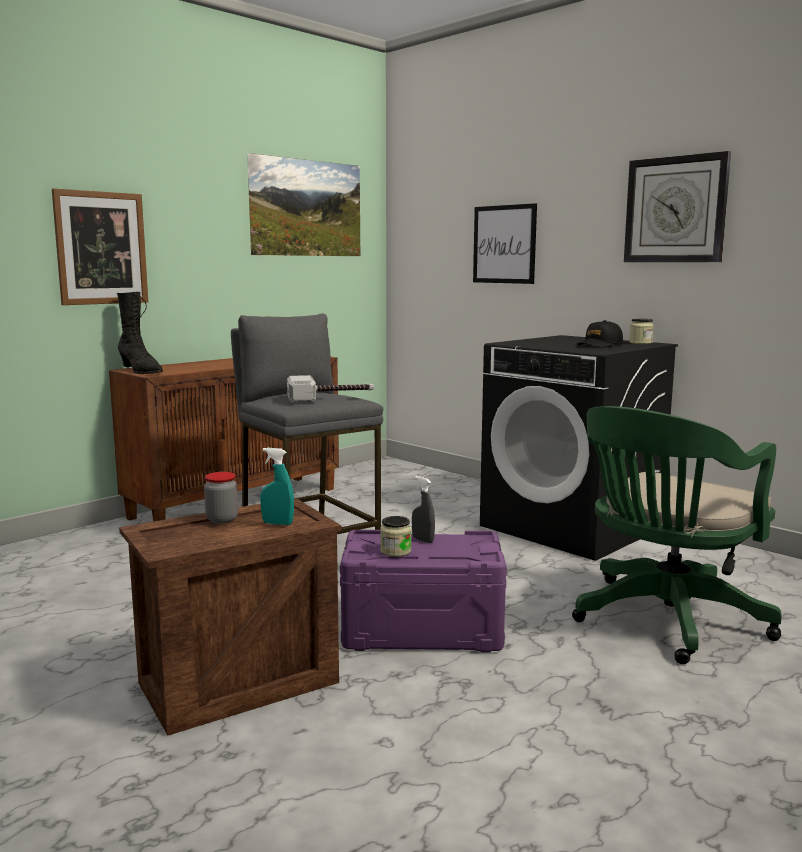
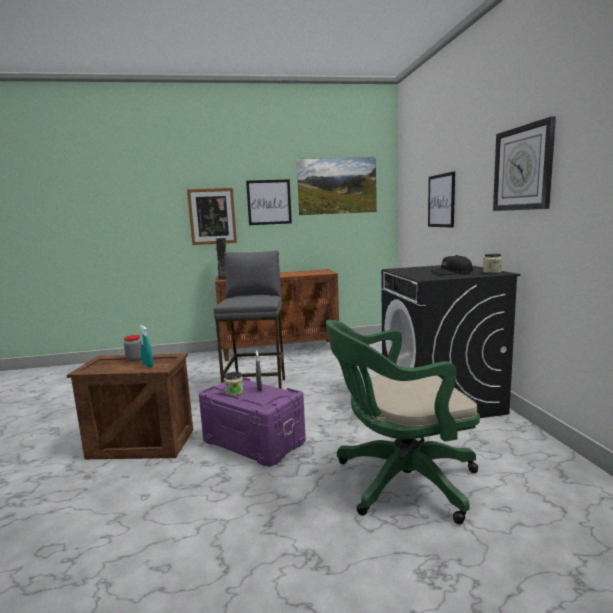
camera: 35 degrees right, 0 degrees up
(203, 227) = (269, 202): none -> picture
(331, 398) = (254, 299): hammer -> none

